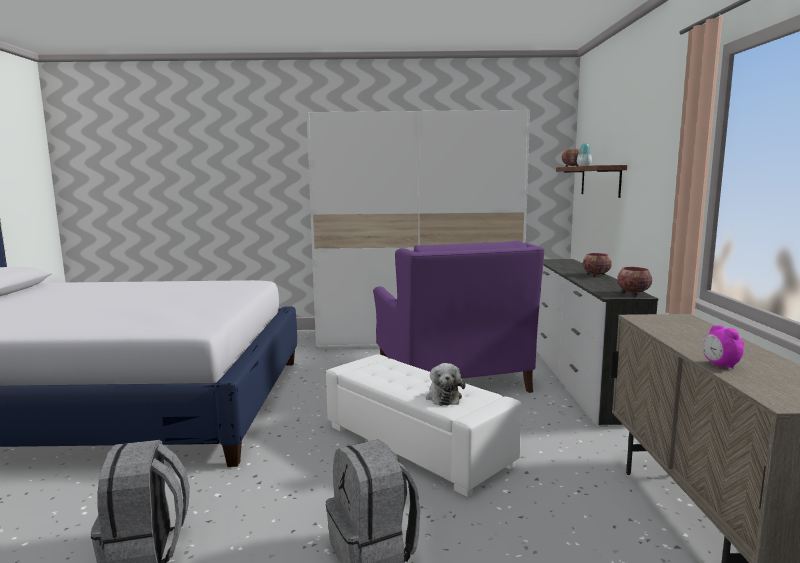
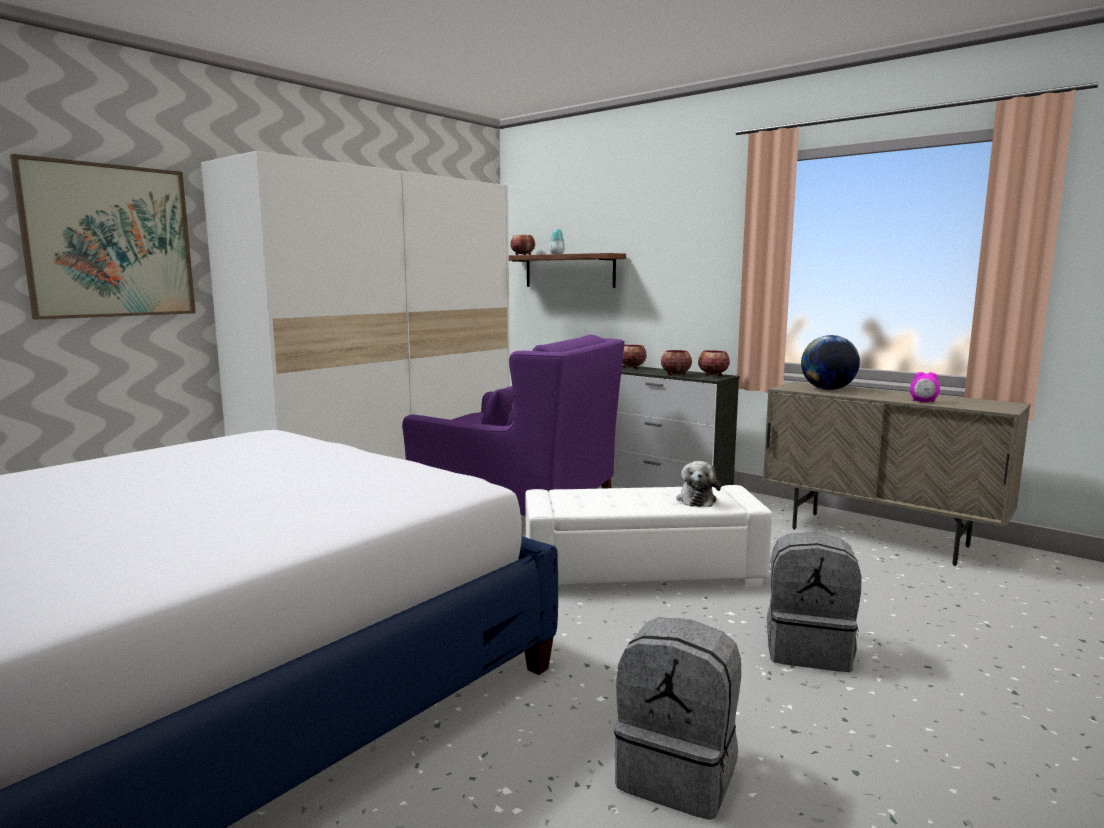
camera: 50 degrees left, 0 degrees up
(266, 168) = (110, 241): none -> picture
(443, 397) = (696, 499): plush toy -> plush toy turned 60 degrees clockwise
(598, 287) = (675, 374): none -> bowl
(678, 328) = (828, 389): none -> globe

